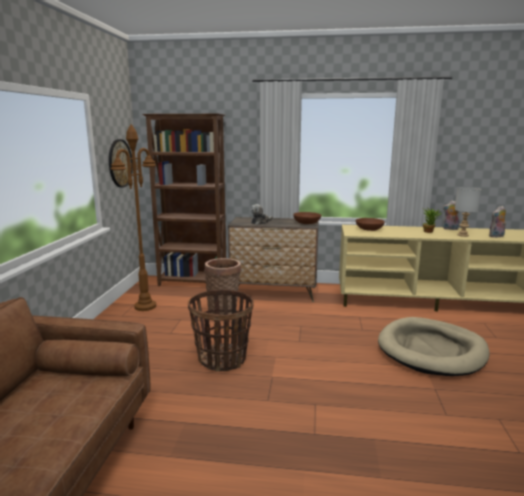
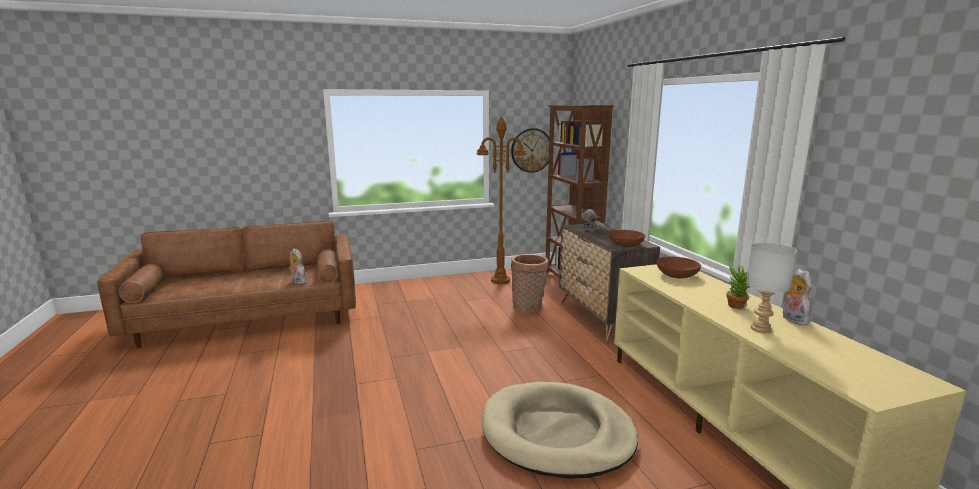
camera: 65 degrees right, 0 degrees up
(222, 359) = (440, 328): basket -> none
(496, 236) = (811, 355): plush toy -> plush toy (297, 281)

